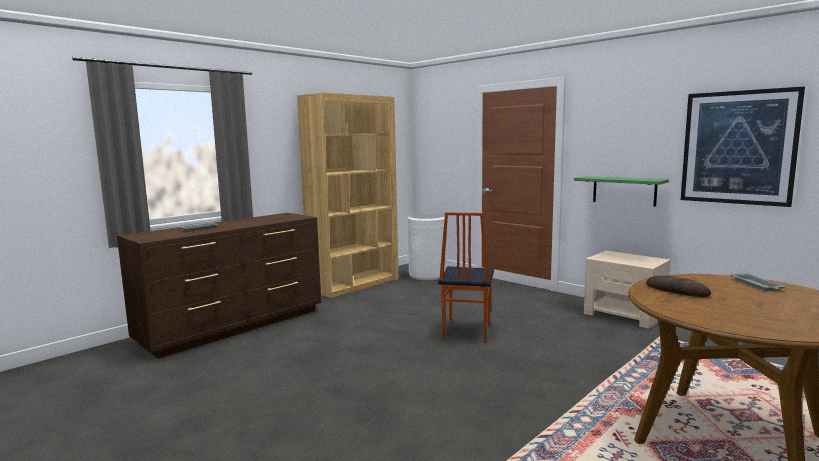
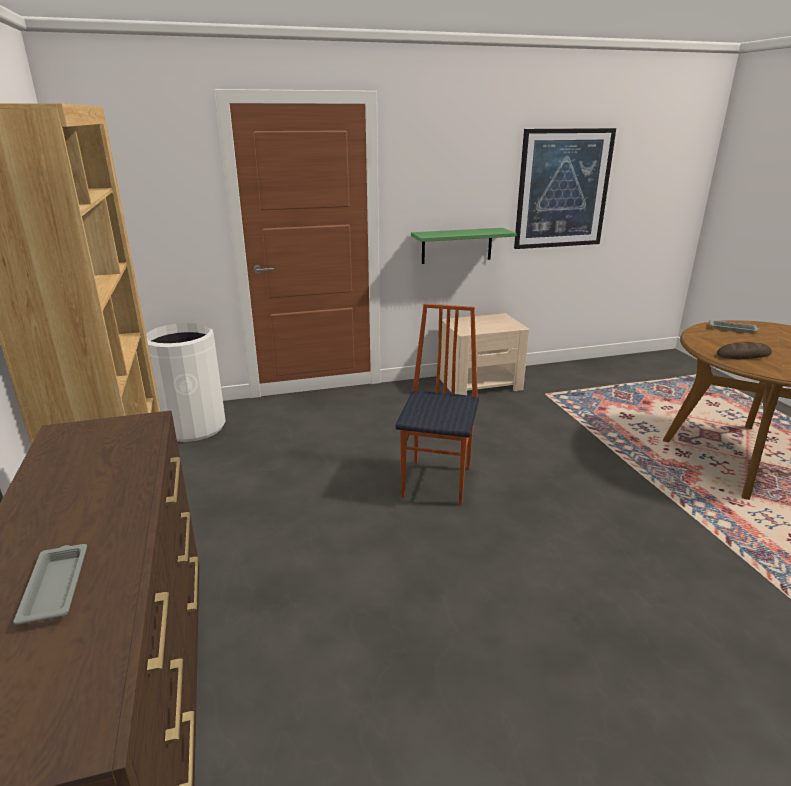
camera: 60 degrees left, 15 degrees up
(465, 331) = (438, 481): chair -> chair turned 120 degrees counterclockwise

